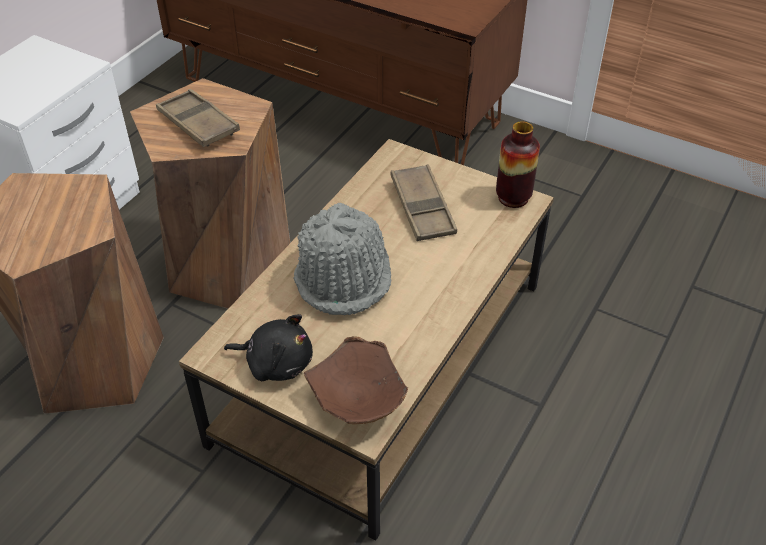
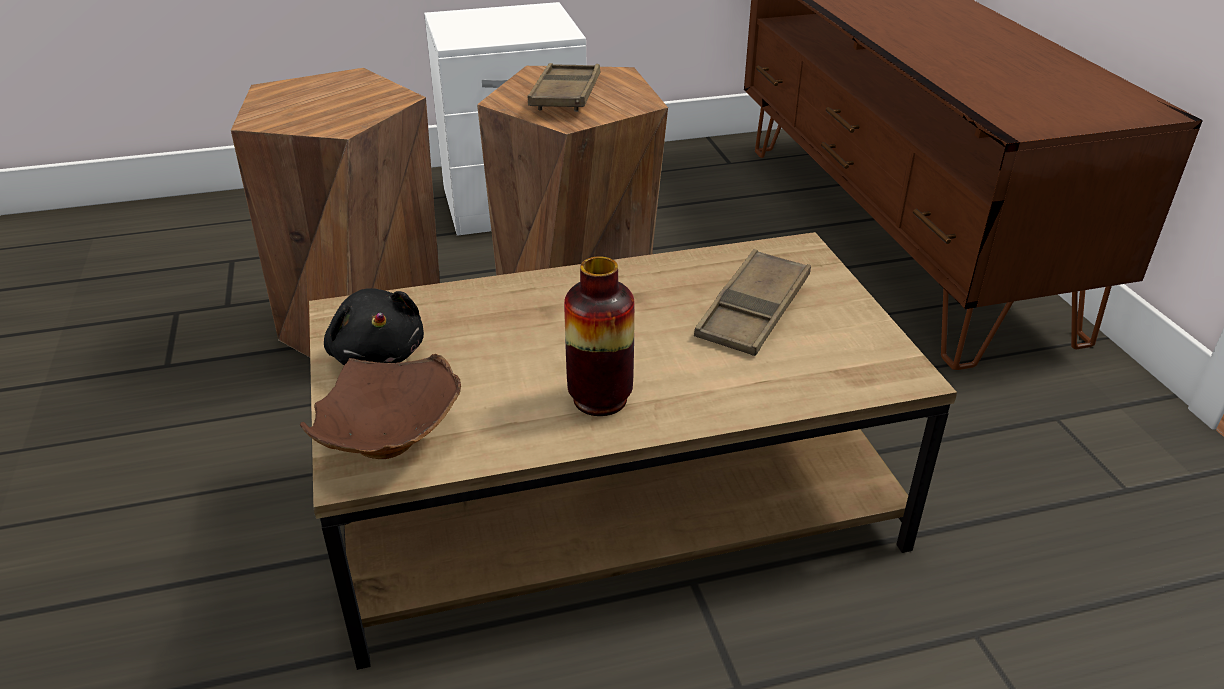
camera: 45 degrees right, 10 degrees down
(344, 277) = (563, 323): grey hat -> none
(513, 198) = (892, 362): vase -> vase (600, 399)

